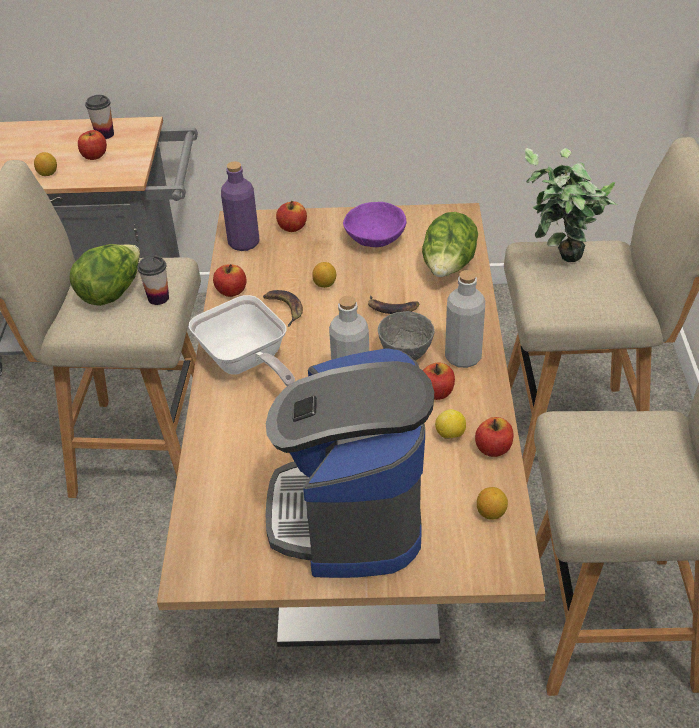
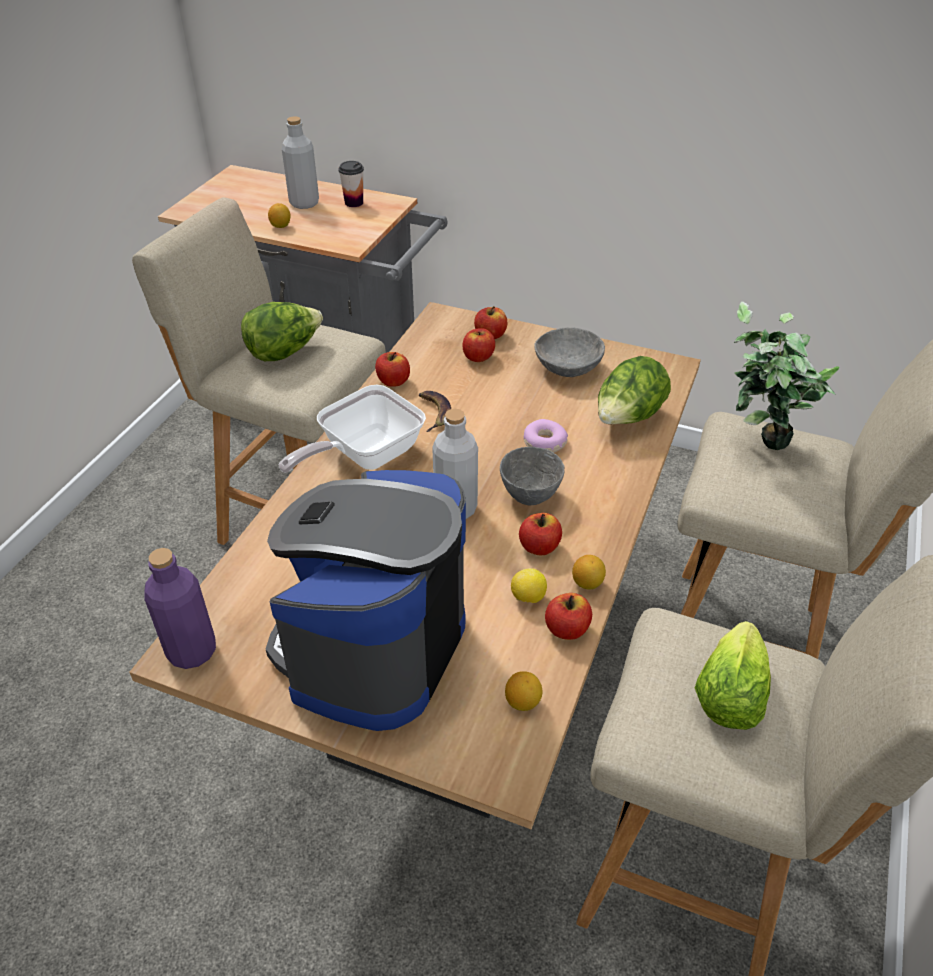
camera: 20 degrees right, 0 degrees up
(94, 156) = (332, 219): apple -> apple (478, 357)
(158, 298) = (323, 369): cup -> none
(244, 243) = (434, 338): purple bottle -> purple bottle (192, 651)
(246, 363) = (364, 456): frying pan -> frying pan turned 60 degrees clockwise
(325, 284) = (489, 400): lemon -> lemon (587, 583)
(375, 238) = (568, 367): purple bowl -> grey bowl
(392, 308) = (544, 443): banana -> donut
(463, 357) = (590, 517): grey bottle -> grey bottle (304, 203)
(634, 458) = (728, 696): none -> lettuce

